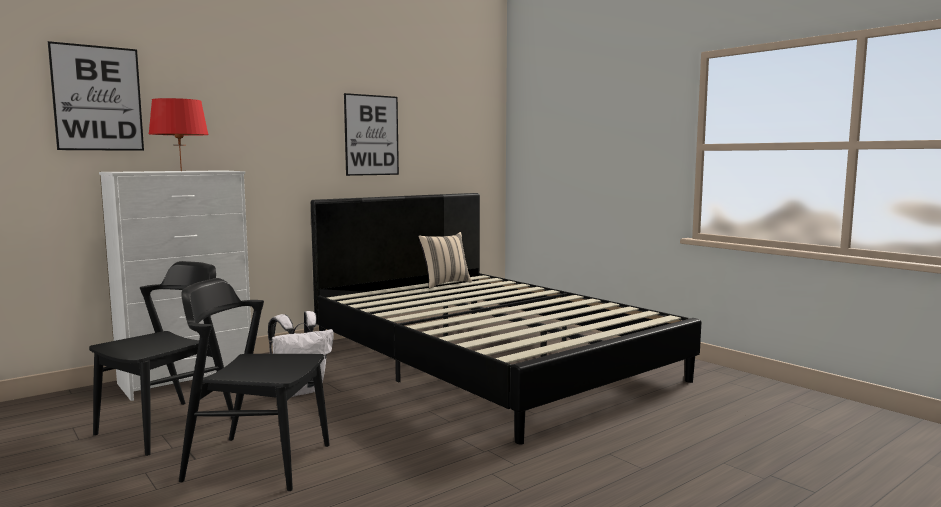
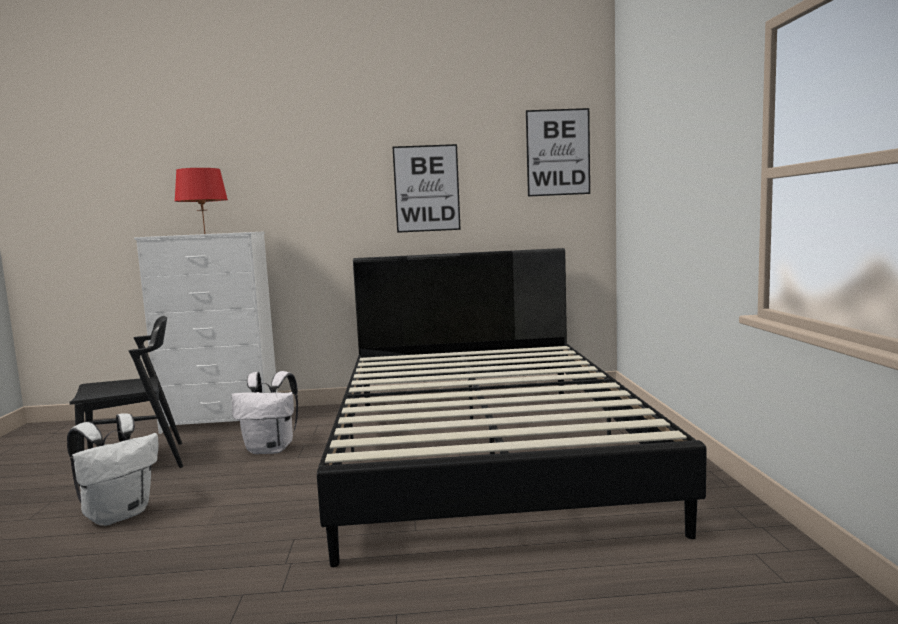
camera: 35 degrees right, 0 degrees up
(97, 98) = (160, 173): picture -> picture (558, 152)
(257, 462) = (119, 514): black chair -> white backpack
(445, 283) = (500, 353): beige pillow -> none

